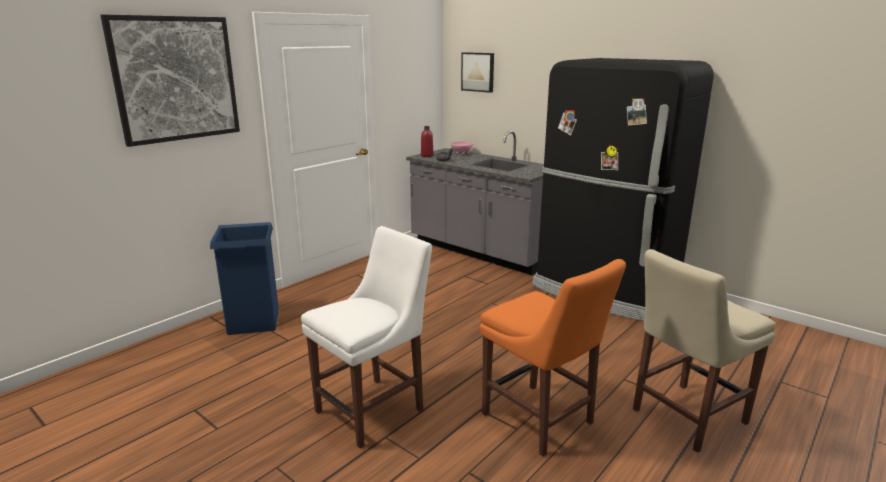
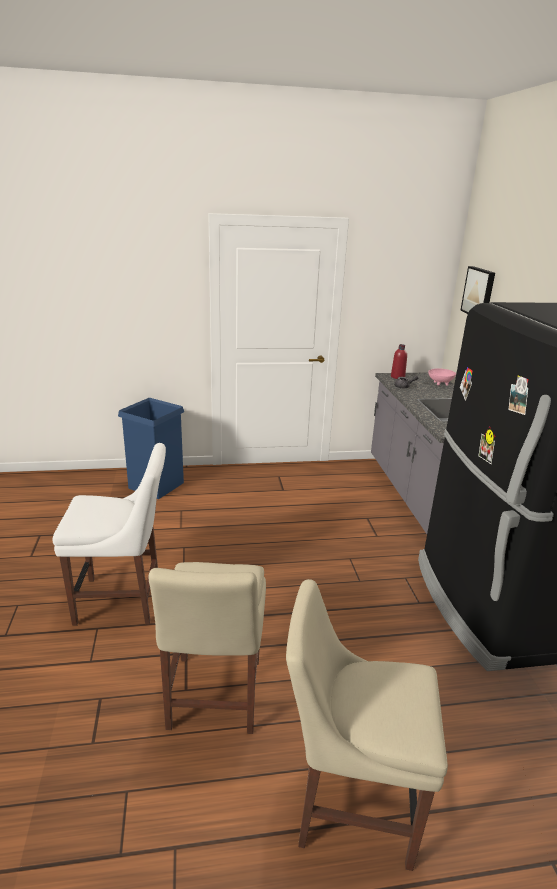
camera: 40 degrees right, 5 degrees up
(176, 79) = (128, 270): picture -> none
(541, 421) = (213, 698): orange chair -> beige chair

